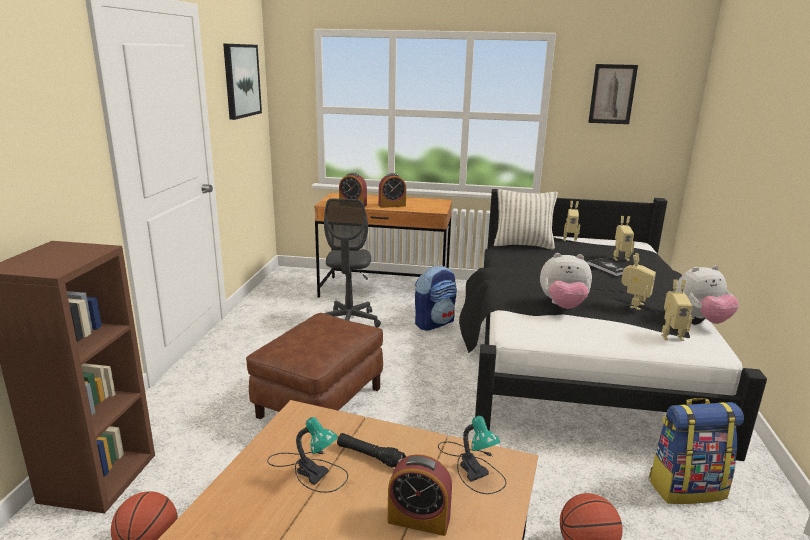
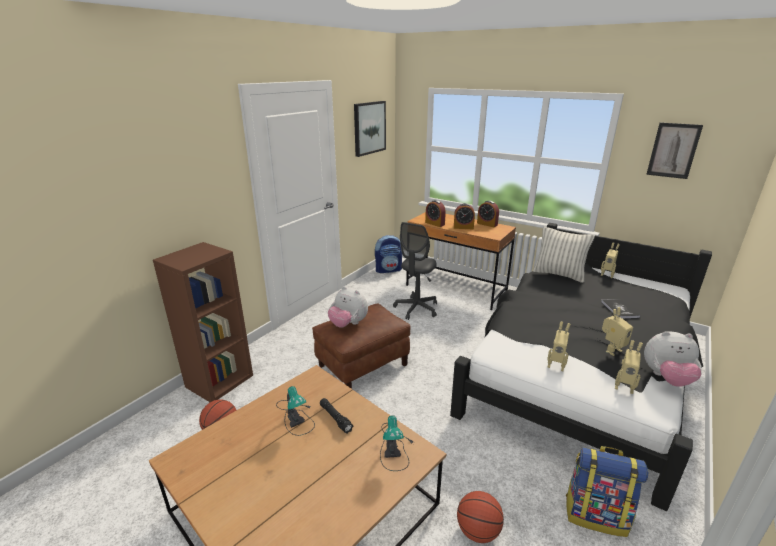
camera: 25 degrees right, 5 degrees up
(418, 520) = (334, 472): alarm clock -> alarm clock (487, 224)
(434, 323) = (477, 322): backpack -> backpack (388, 270)
(563, 306) = (546, 338): plush toy -> plush toy (348, 324)
(620, 258) = (639, 301): toy robot -> toy robot (556, 365)

